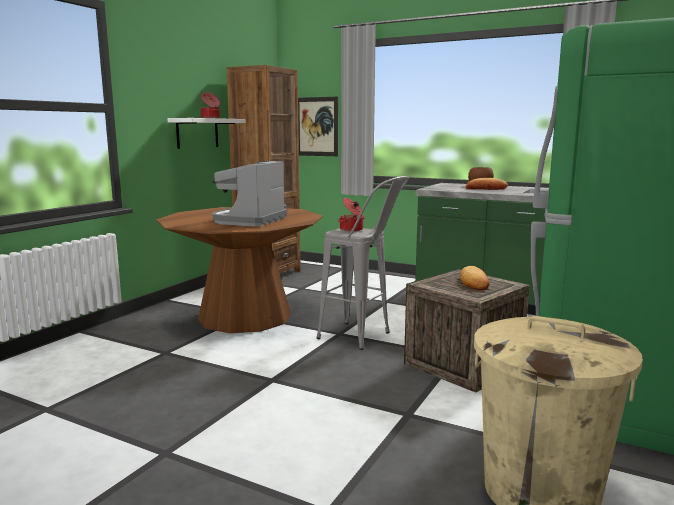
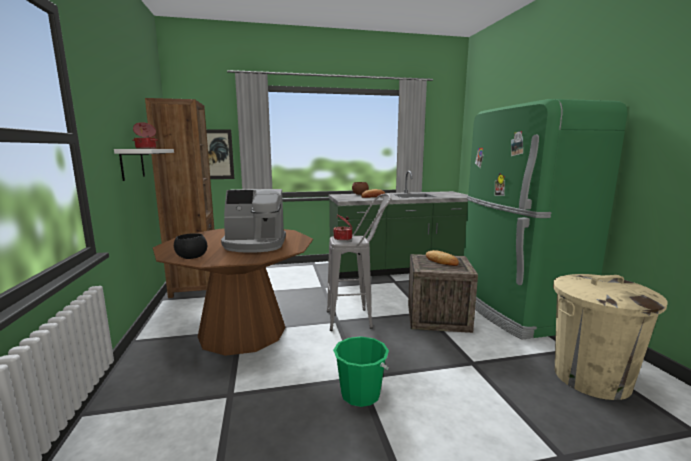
camera: 40 degrees left, 0 degrees up
(180, 221) = (191, 257): none -> black bowl
(249, 220) = (255, 244): coffee machine -> coffee machine turned 75 degrees counterclockwise
(250, 390) = (360, 394): none -> green bucket

